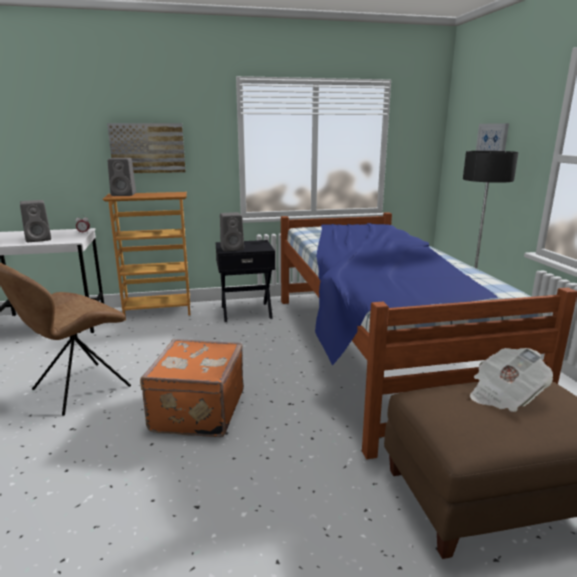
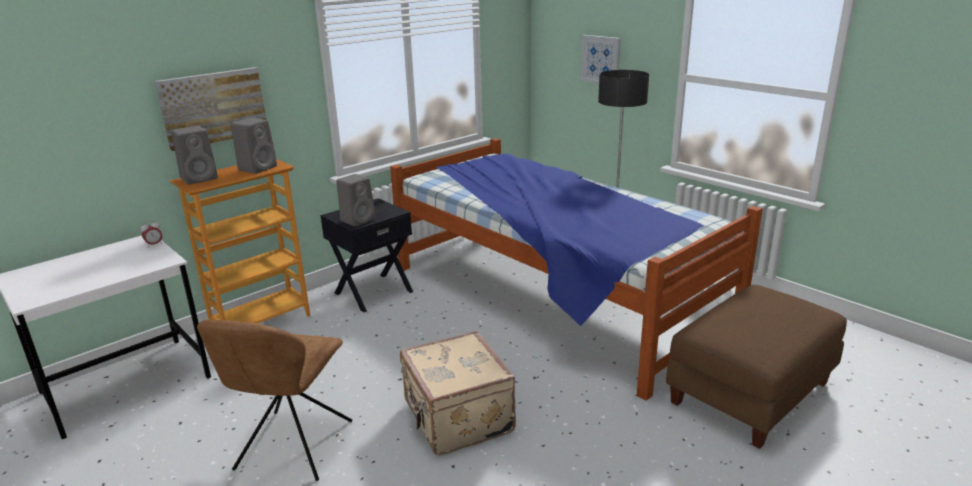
camera: 30 degrees left, 5 degrees up
(39, 239) = (107, 270): grey speaker -> grey speaker (258, 168)
(196, 411) = (456, 418): orange suitcase -> beige suitcase
(504, 395) = (753, 309): newspaper -> none

